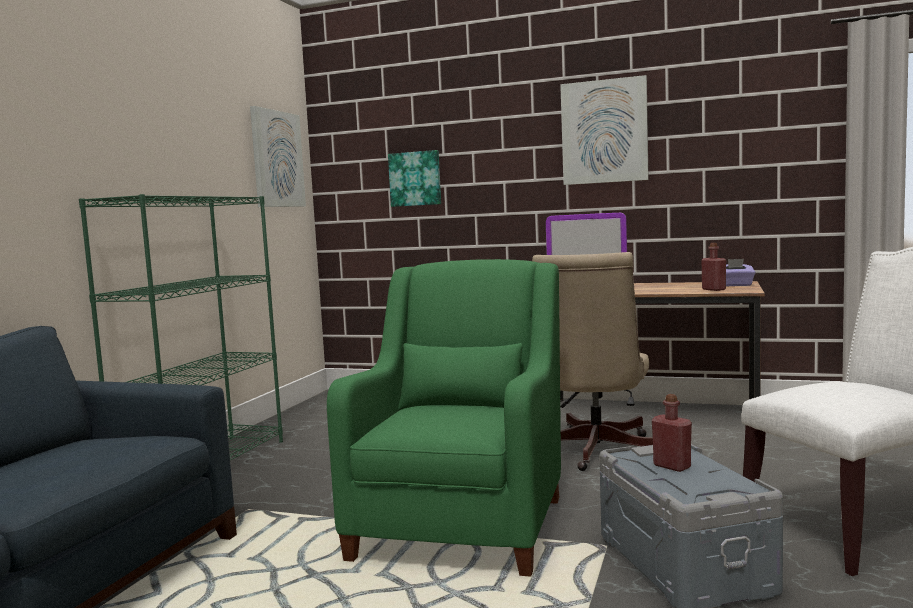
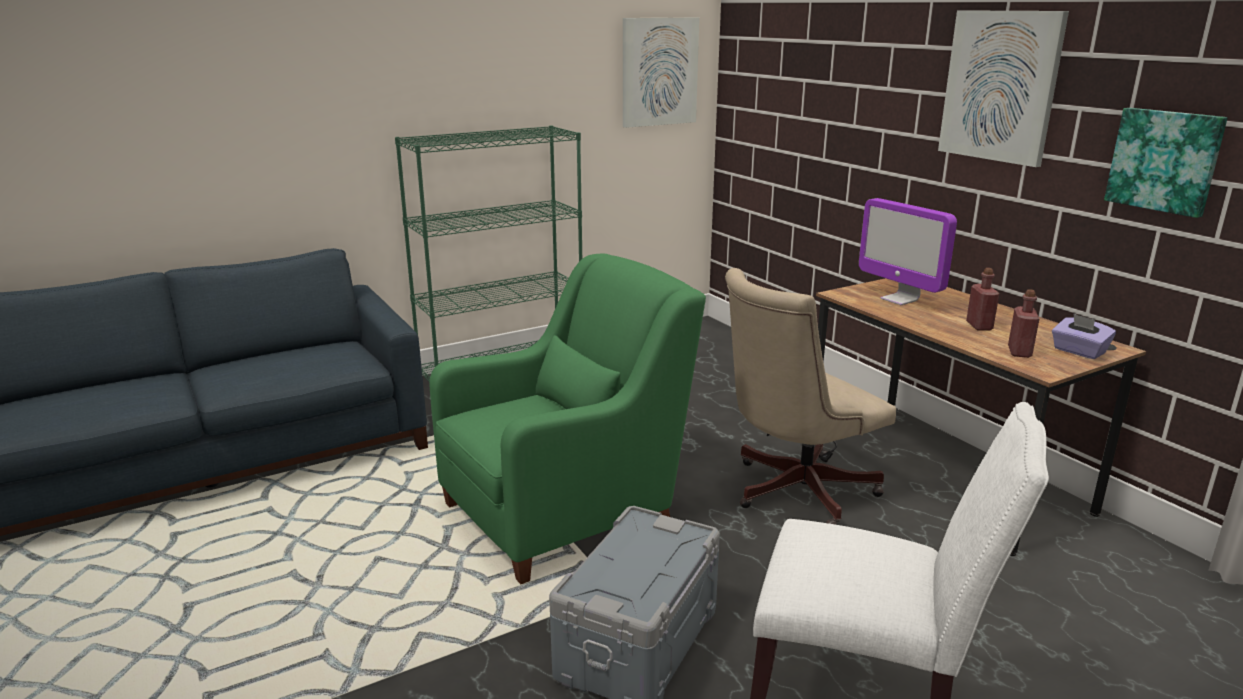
camera: 40 degrees right, 15 degrees up
(415, 179) = (800, 108): picture -> picture (1165, 160)
(672, 466) = (646, 551): red bottle -> red bottle (979, 326)

